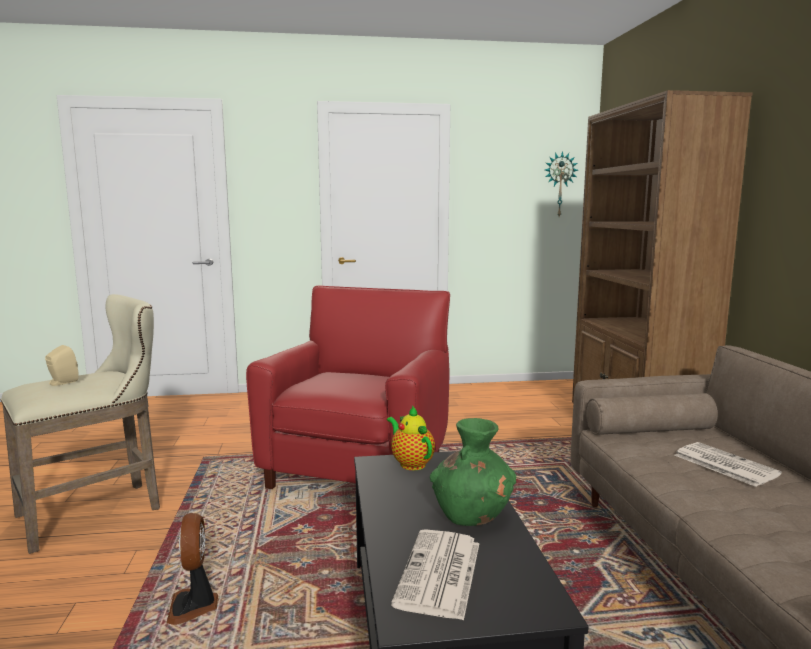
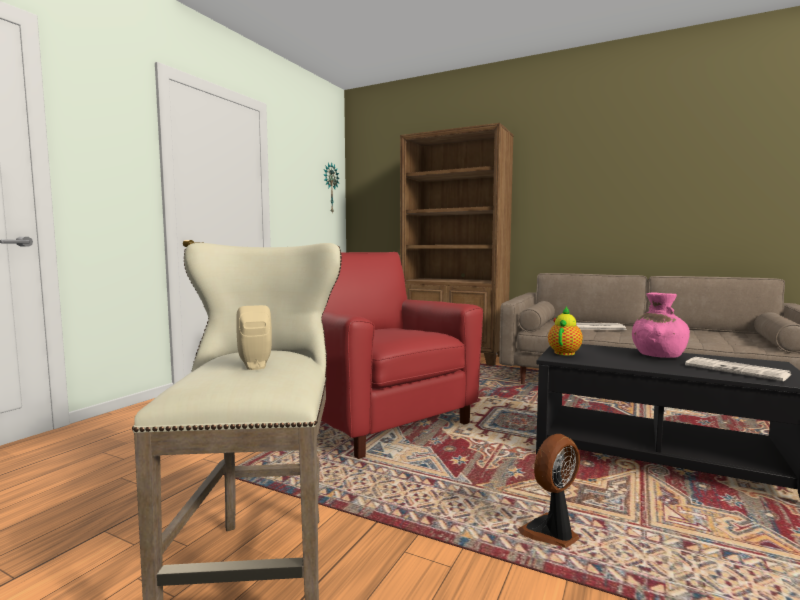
camera: 55 degrees left, 5 degrees down
(194, 606) = (551, 533): fan -> fan turned 120 degrees clockwise
(411, 463) = (565, 352): teapot -> teapot turned 120 degrees clockwise
(472, 514) = (657, 355): green vase -> pink vase

